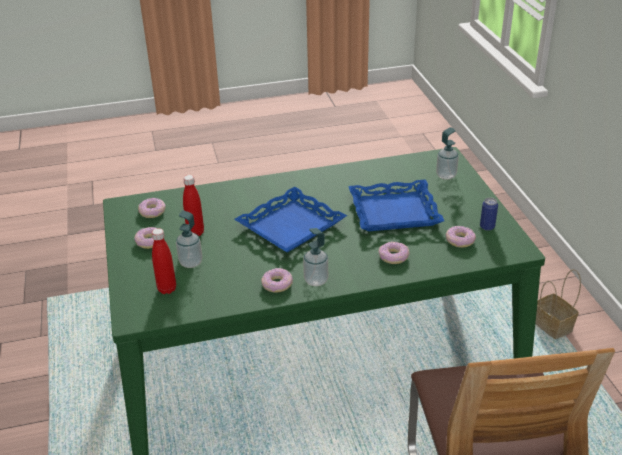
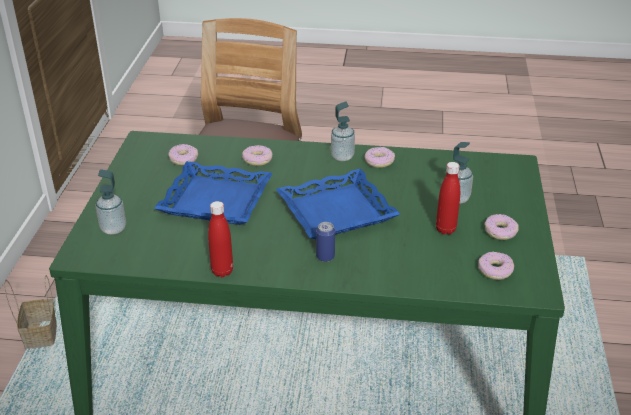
camera: 160 degrees left, 0 degrees up
(167, 289) = (484, 180): red bottle -> red bottle (222, 271)
(487, 227) = (144, 164): can -> can (325, 257)

